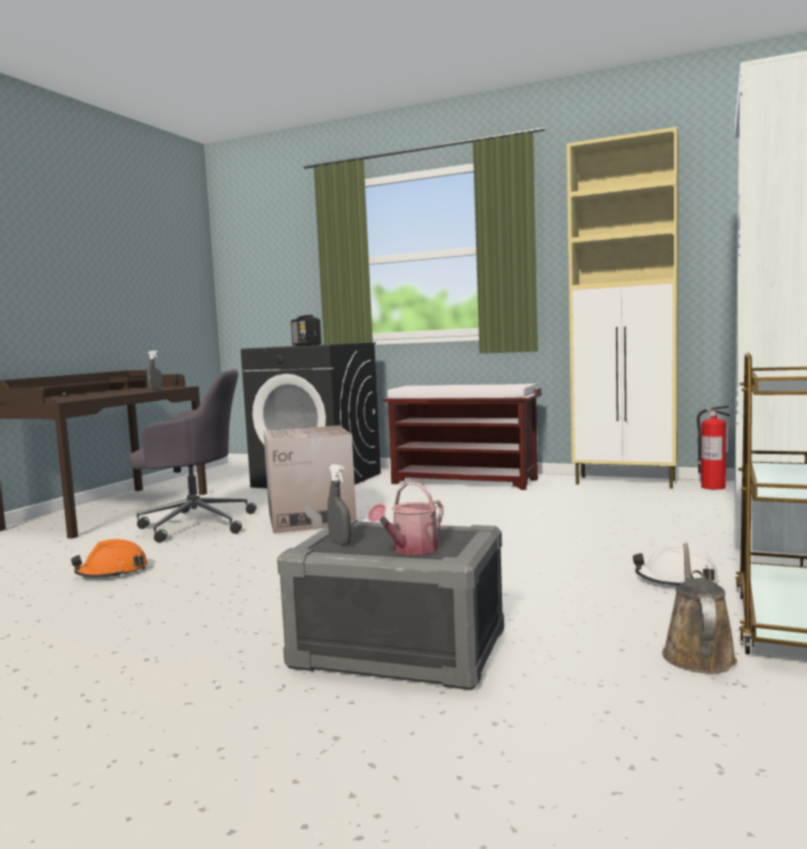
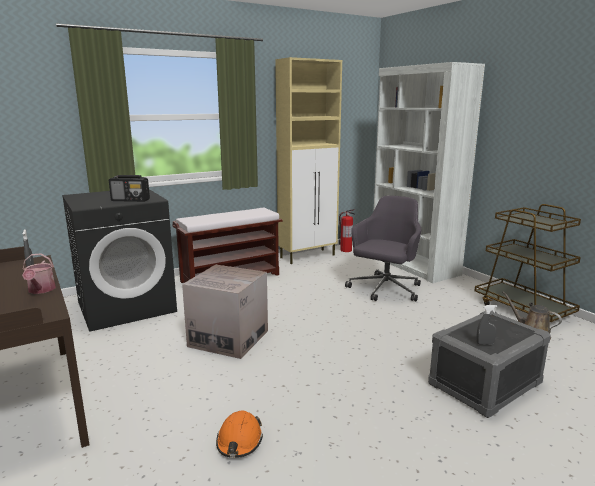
camera: 55 degrees left, 10 degrees up
(194, 524) = (159, 379): grey office chair -> grey office chair (384, 290)
(411, 550) = (511, 334): watering can -> watering can (41, 290)
(676, 581) = (457, 306): white hard hat -> none

